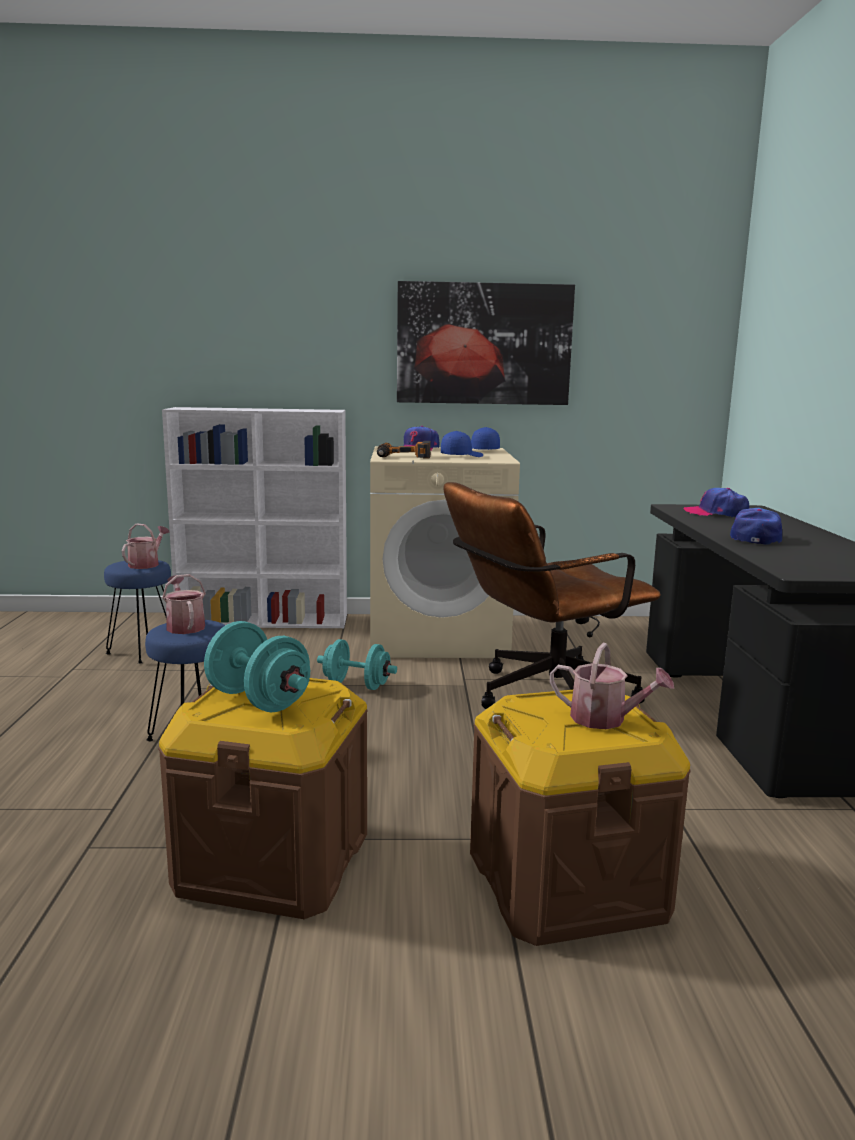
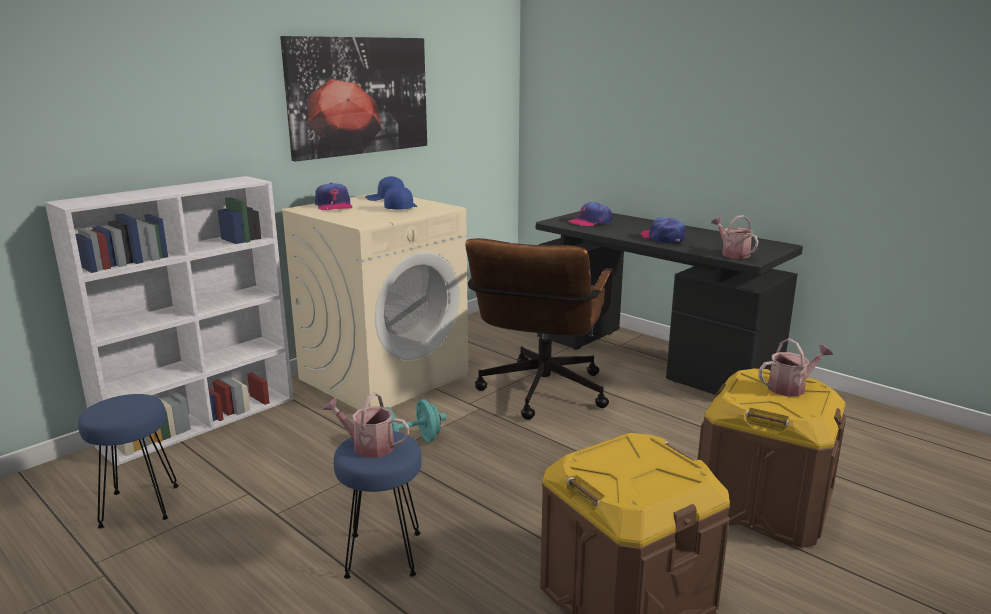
camera: 45 degrees left, 5 degrees up
(146, 564) = (133, 403): watering can -> watering can (732, 253)
(258, 700) = (634, 471): turquoise dumbbell -> none
(403, 457) = (367, 219): power drill -> none

